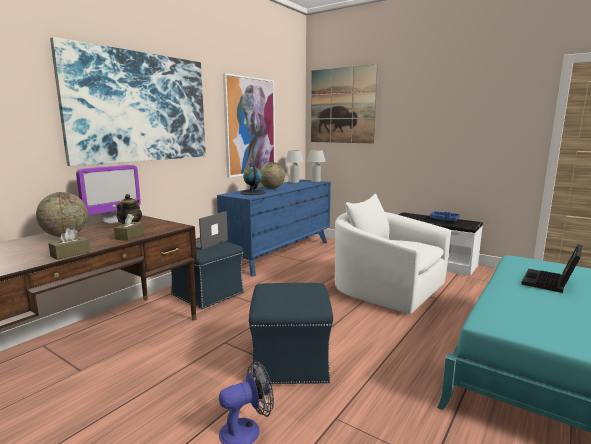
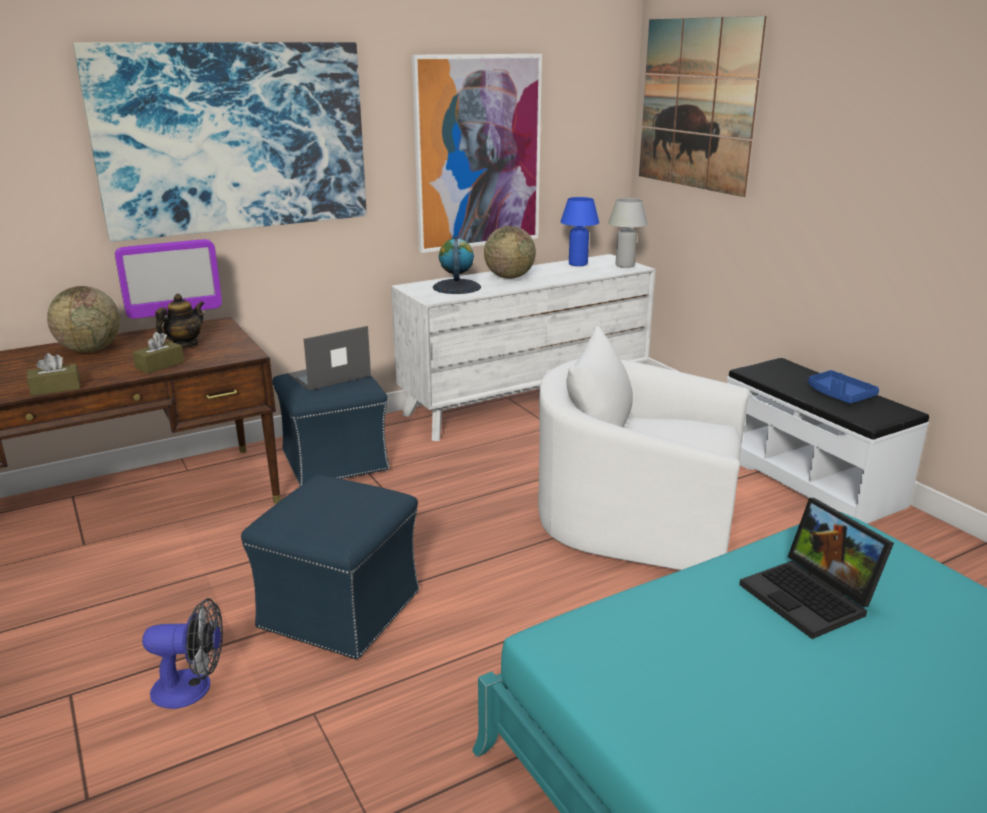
camera: 25 degrees right, 10 degrees up
(280, 253) = (526, 402): blue dresser -> white dresser
(294, 182) = (578, 264): white table lamp -> blue table lamp
(386, 289) = (637, 519): white armchair -> white armchair turned 45 degrees counterclockwise
(550, 283) = (811, 598): laptop -> laptop turned 90 degrees counterclockwise

